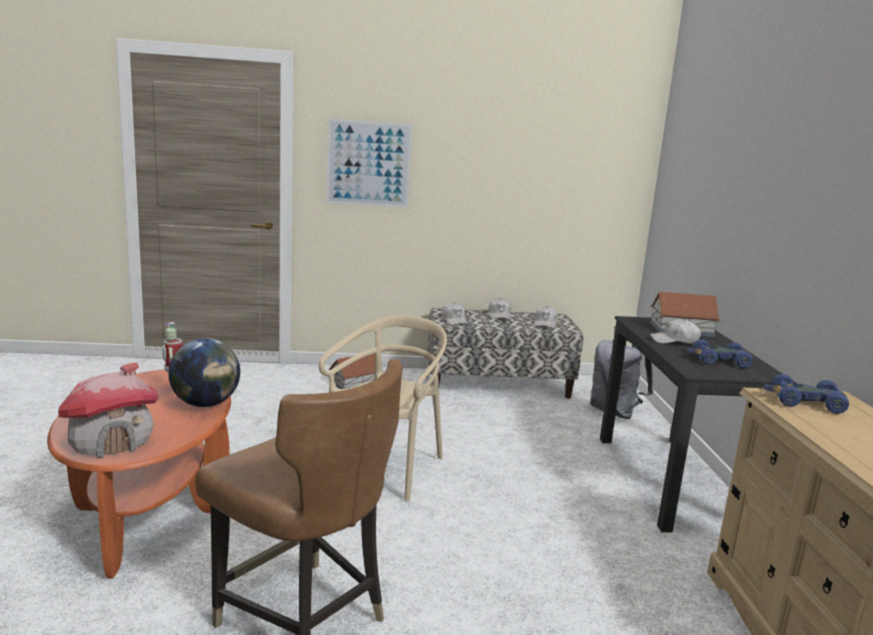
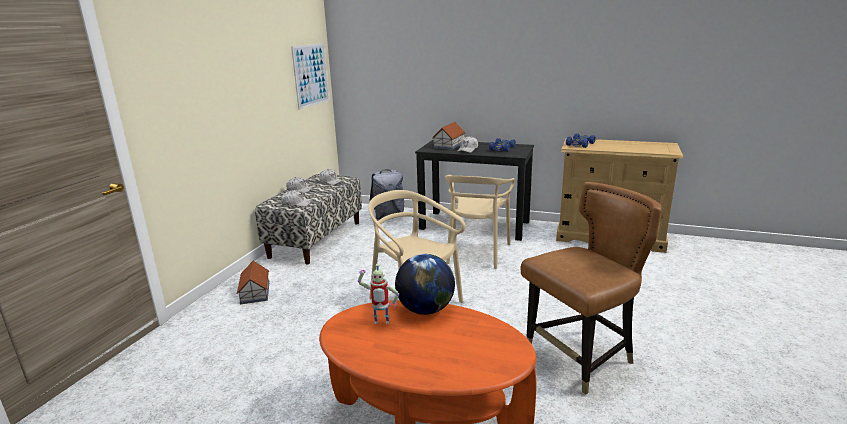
camera: 65 degrees left, 5 degrees up
(112, 442) = (490, 354): toy house -> none
(368, 164) = (183, 93): picture -> picture (311, 75)
(568, 494) = (476, 253): none -> beige chair

